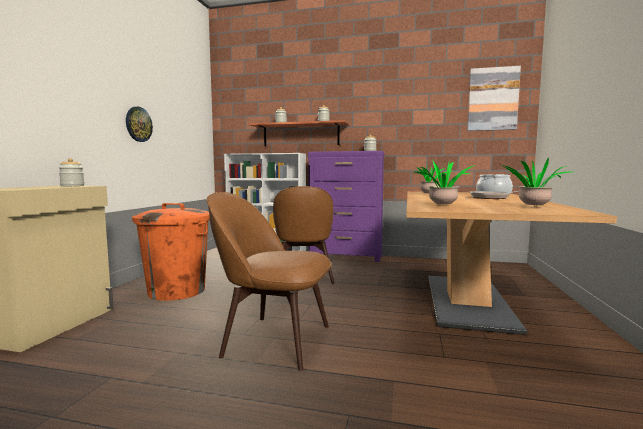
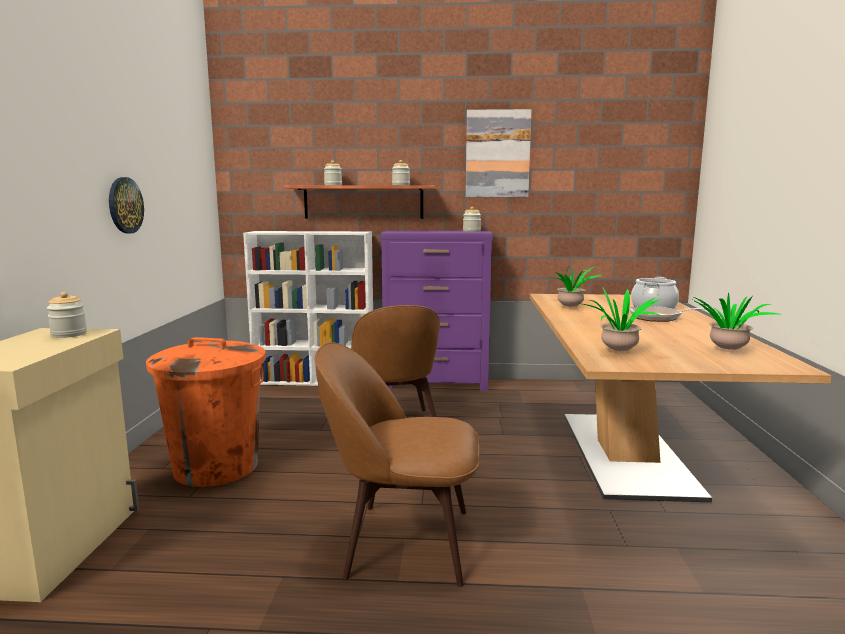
camera: 10 degrees left, 5 degrees up
(492, 99) = (641, 159): picture -> picture (497, 154)

